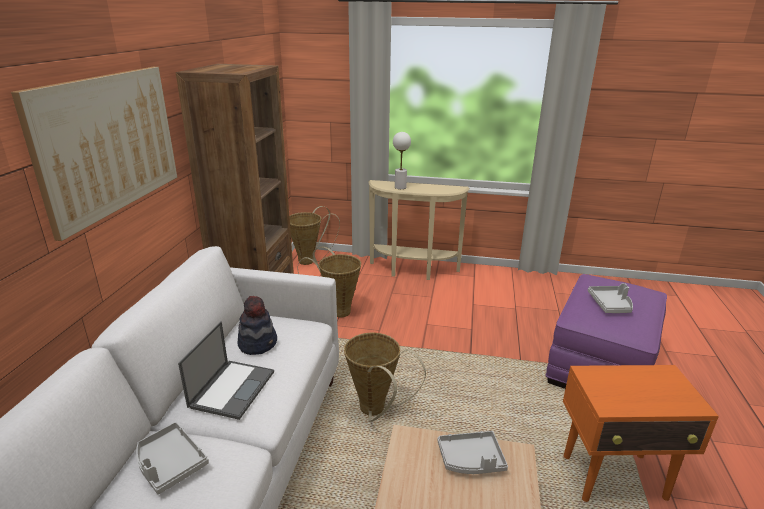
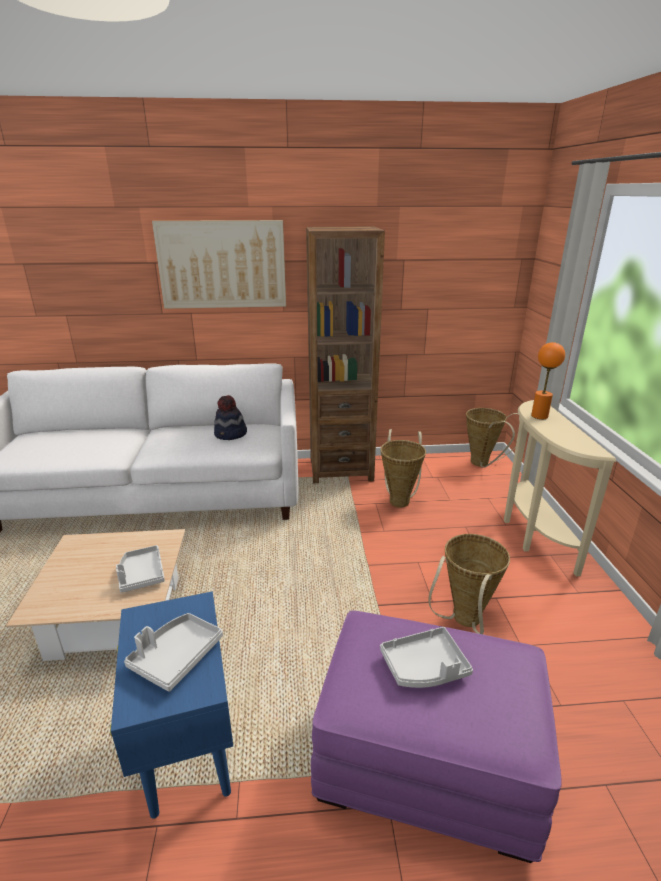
camera: 75 degrees right, 0 degrees up
(170, 464) = (110, 438): grey tray -> grey tray (176, 657)
(232, 388) = (177, 438): laptop -> none
(376, 411) = (258, 550): basket -> basket (463, 622)
(400, 187) = (539, 416): white table lamp -> orange table lamp
(615, 477) = (188, 754): orange side table -> blue side table

